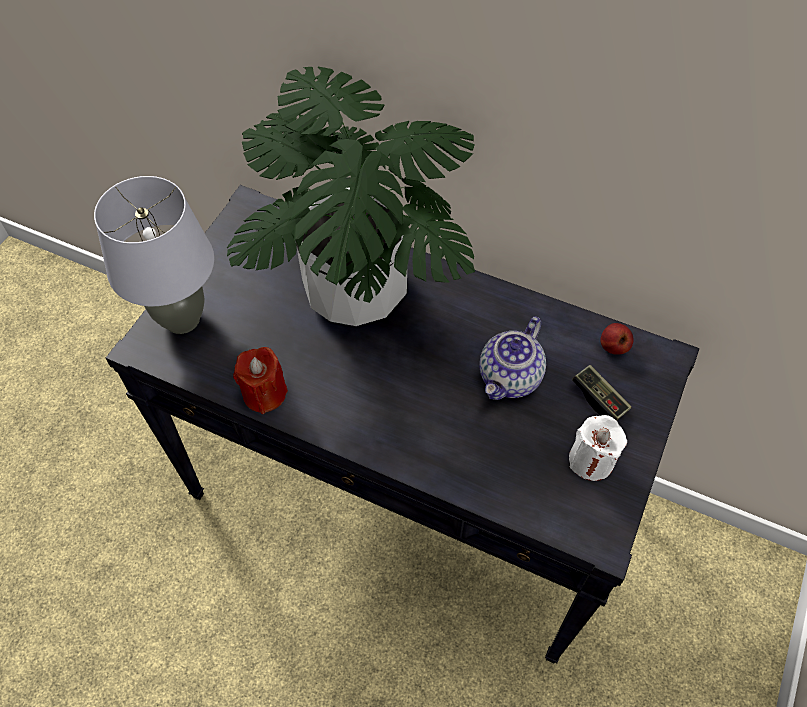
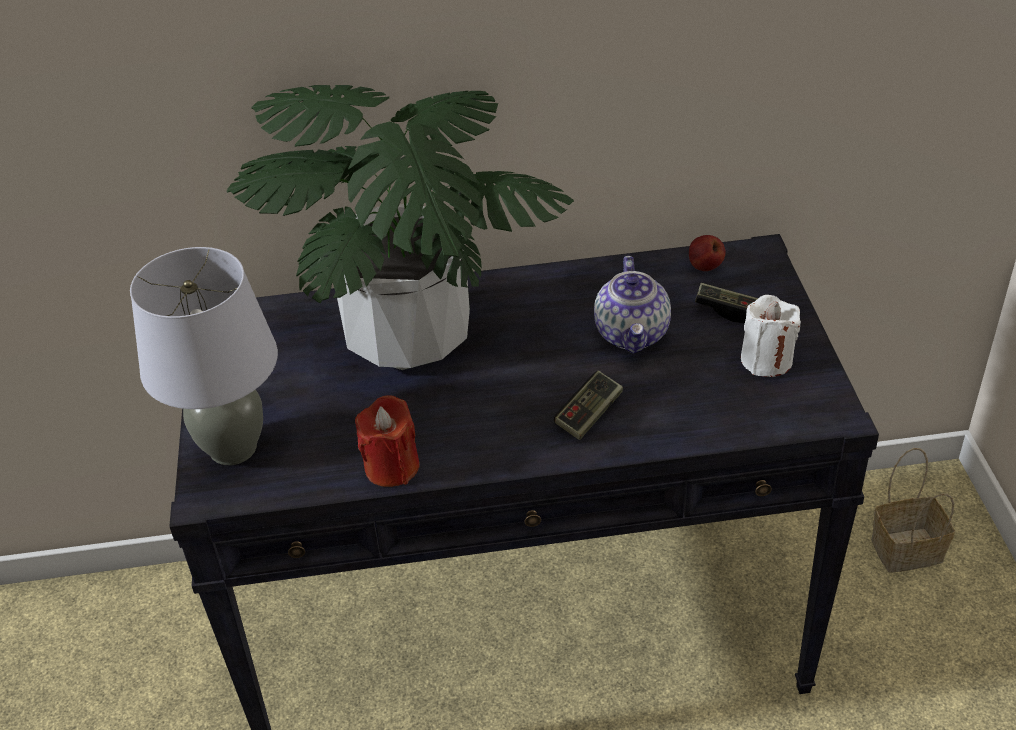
camera: 30 degrees left, 15 degrees down
(424, 430) = (589, 414): none -> game controller
(705, 604) = (905, 551): none -> basket

